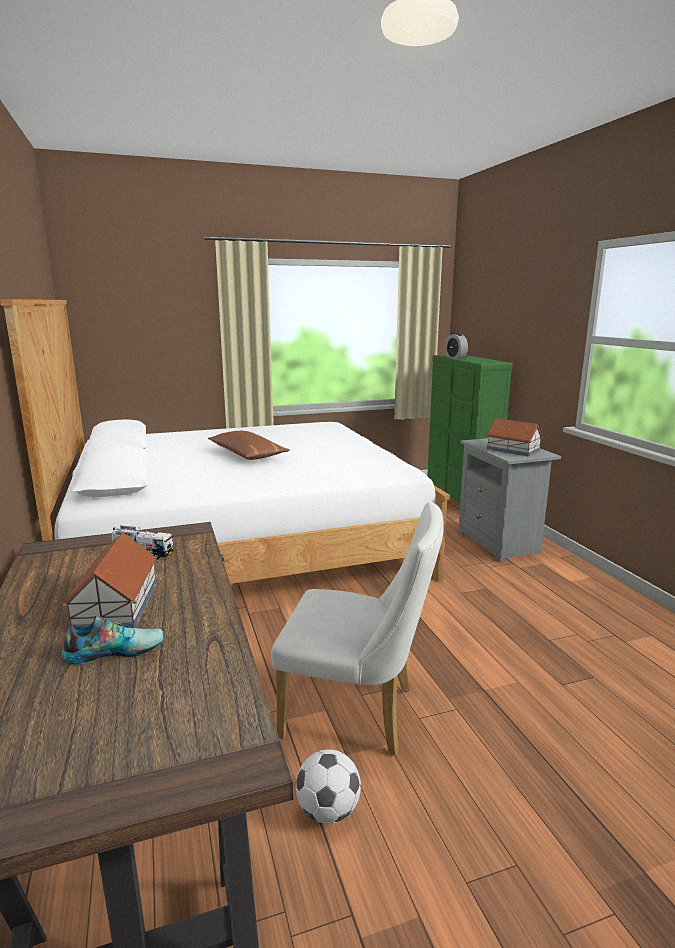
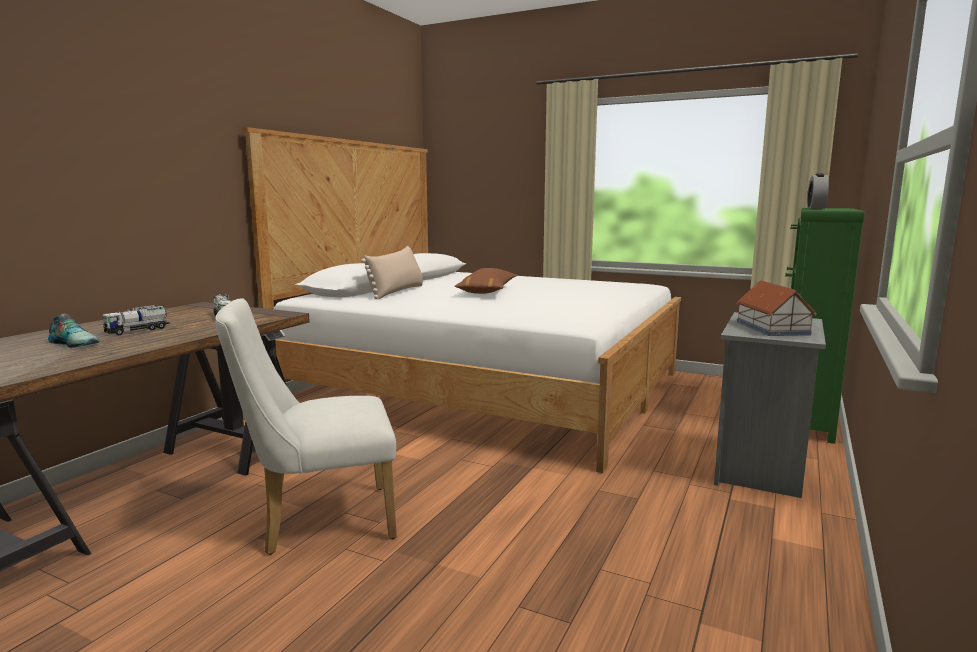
camera: 45 degrees right, 5 degrees down
(118, 605) = (137, 330): toy house -> toy truck
(164, 473) = (396, 292): none -> beige pillow
(328, 810) = (183, 557): football -> none
(358, 713) = (318, 521): white chair -> white chair turned 105 degrees clockwise

